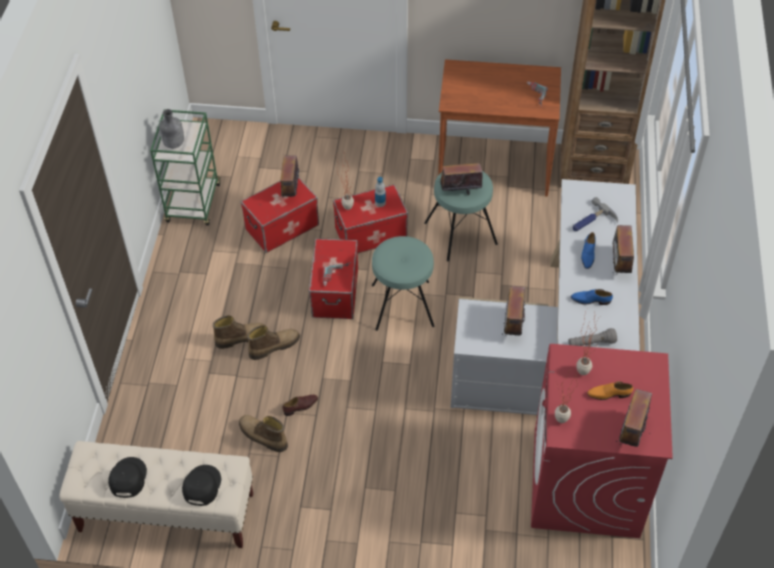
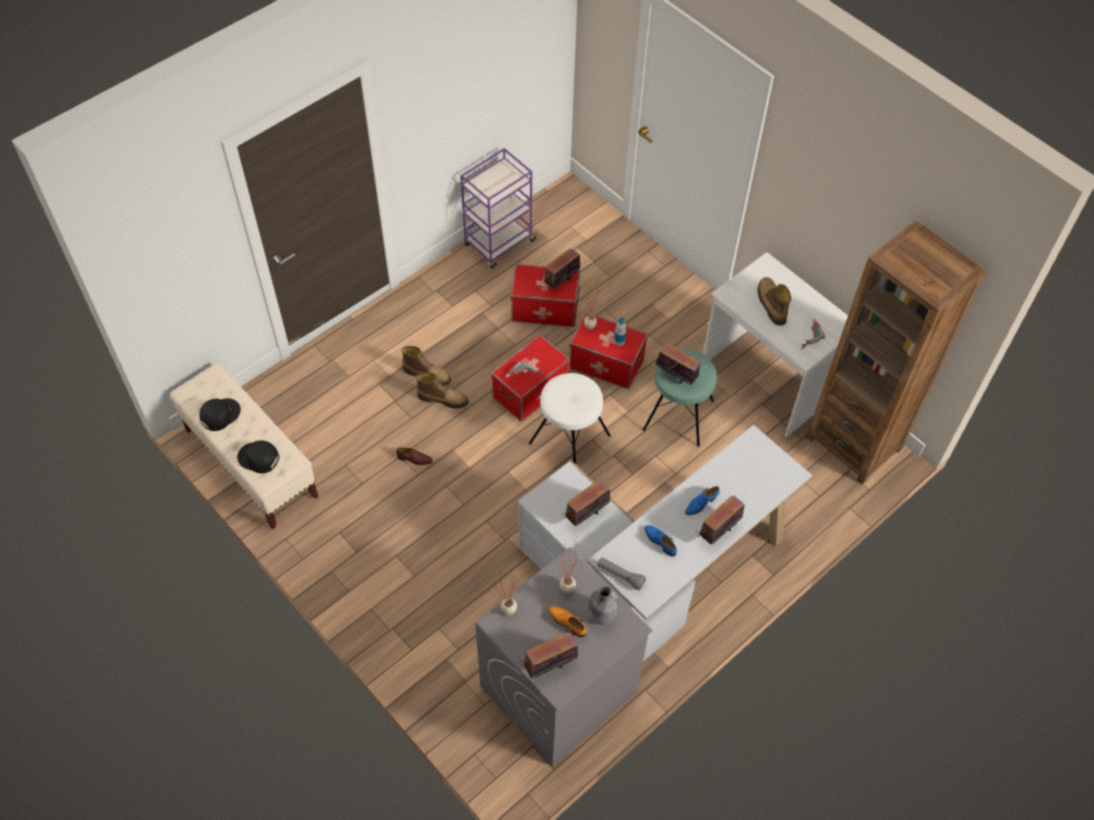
camera: 40 degrees right, 5 degrees up
(173, 144) = (488, 182): grey bottle -> grey bottle (601, 615)
(193, 204) = (499, 243): green cart -> purple cart
(201, 486) = (258, 458): black cap -> black cap turned 120 degrees counterclockwise
(262, 436) = (366, 460): boot -> boot (770, 304)
(402, 305) = (569, 439): turquoise stool -> white stool
(494, 168) = (767, 380): brown desk -> white desk
(586, 483) = (558, 690): red washing machine -> grey washing machine
(592, 222) = (736, 479): hammer -> none

